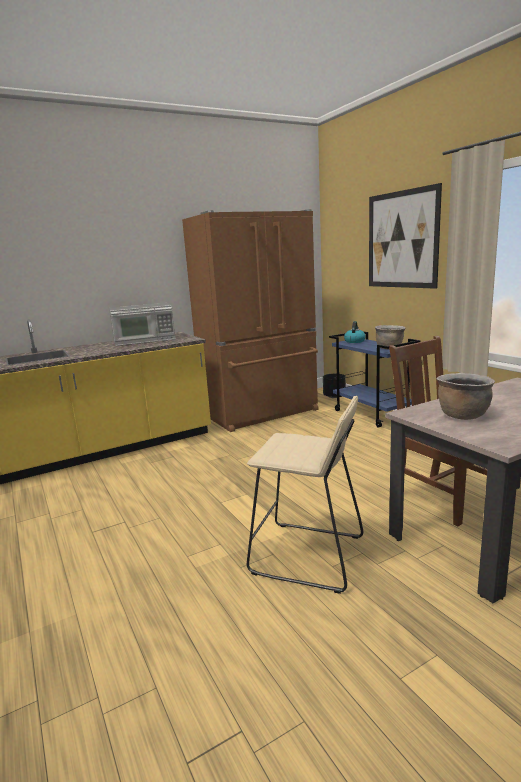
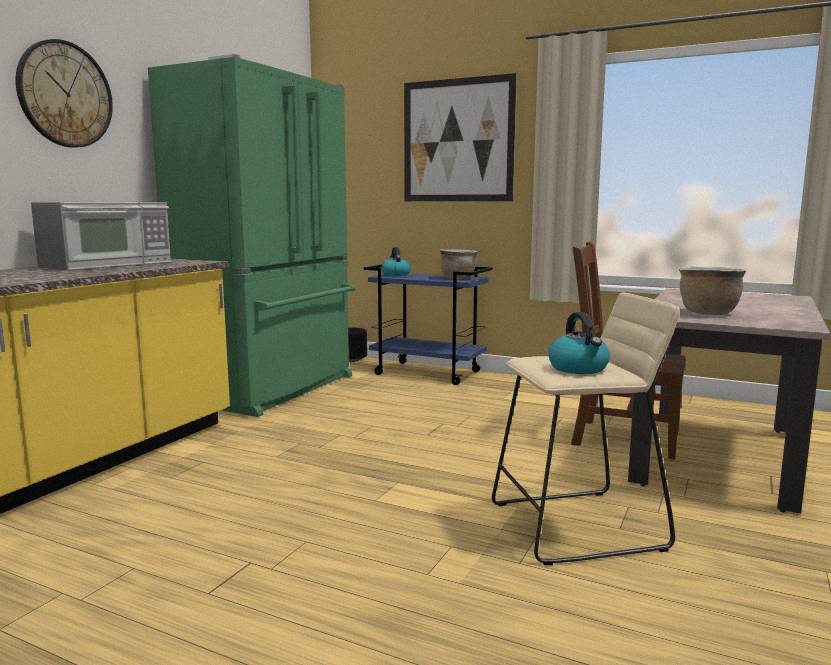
camera: 35 degrees left, 5 degrees down
(130, 245) = (65, 94): none -> wall clock
(262, 413) = (272, 389): brown fridge -> green fridge
(290, 450) = (579, 368): none -> kettle

